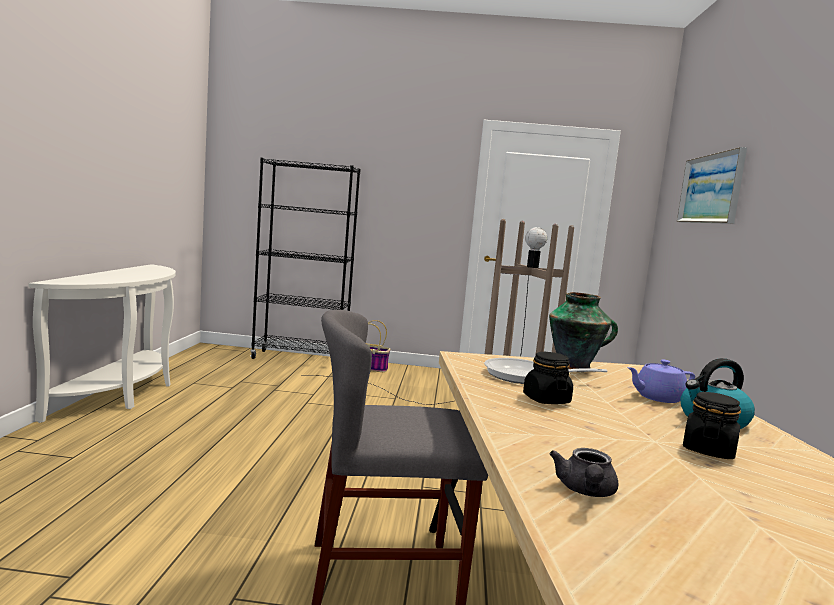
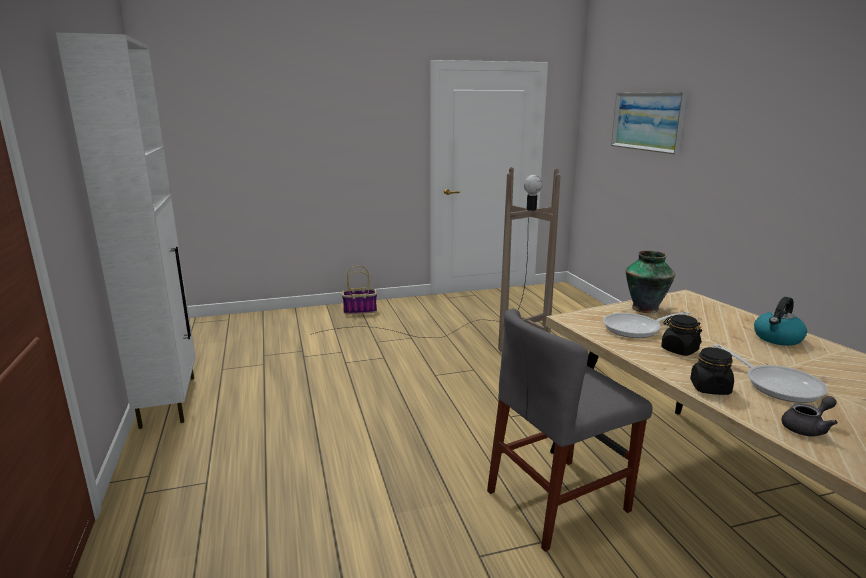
camera: 20 degrees left, 10 degrees up
(123, 394) = (169, 400): white console table -> white cabinet
(300, 359) = (290, 316): black bookcase -> none
(585, 491) = (807, 428): grey teapot -> grey teapot turned 105 degrees counterclockwise
(624, 450) = (777, 385): none -> frying pan
(657, 398) = (726, 326): purple teapot -> none
(708, 450) = (809, 368): black jar -> black jar (709, 388)

